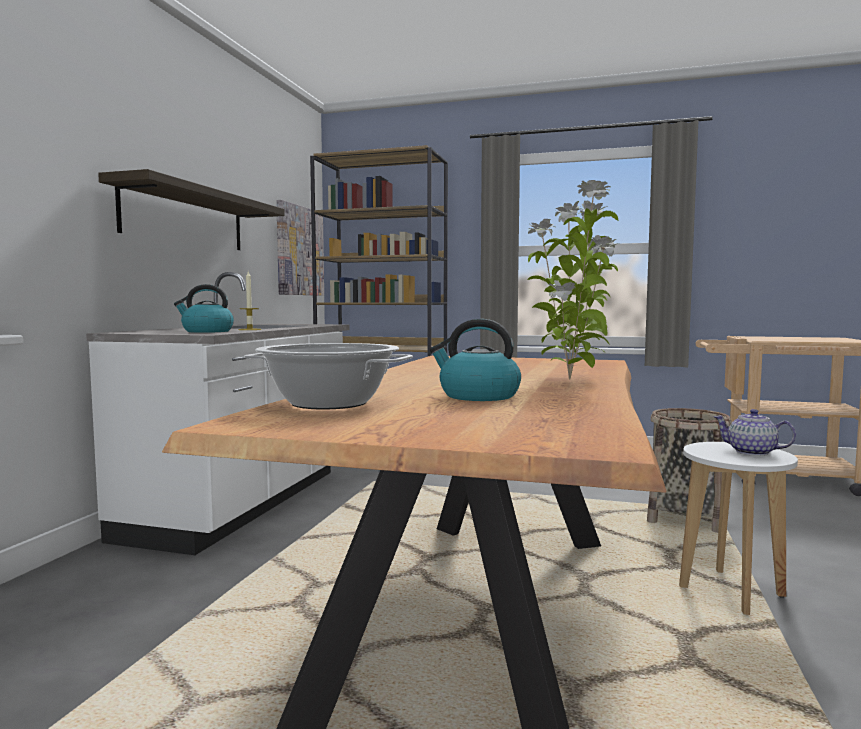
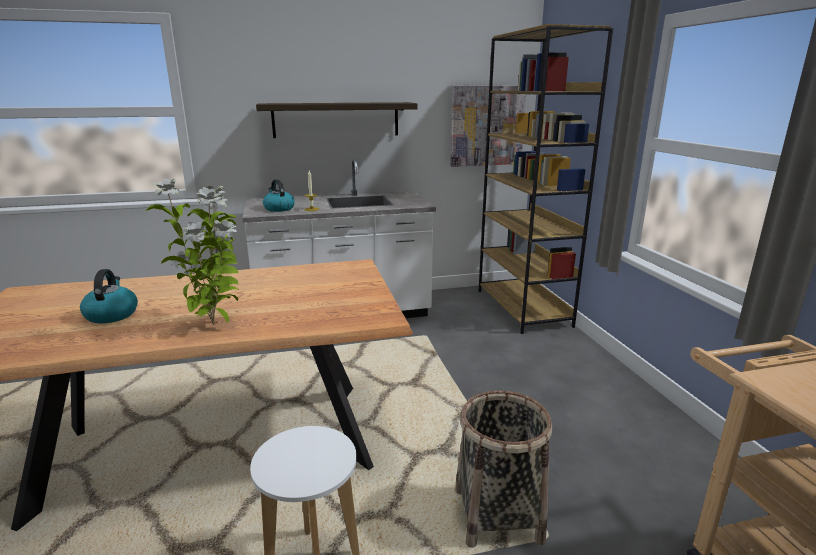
camera: 60 degrees right, 15 degrees up
(328, 403) = (82, 291): cooking pot -> none
(752, 452) = (308, 466): teapot -> none

